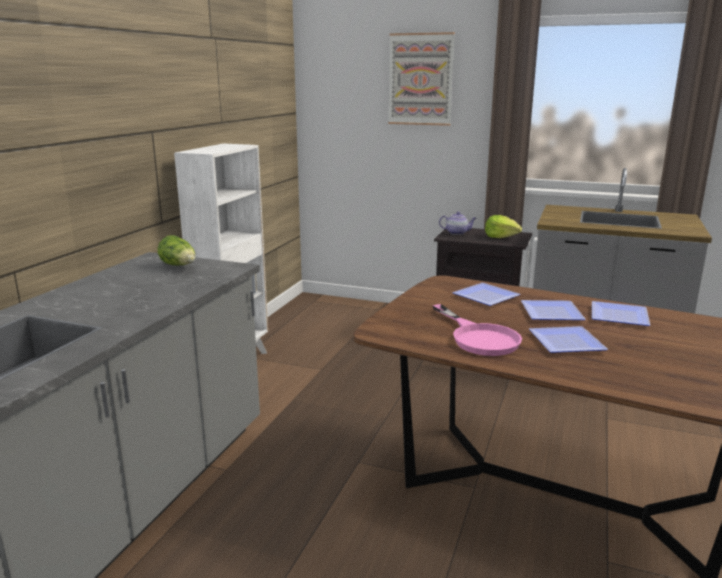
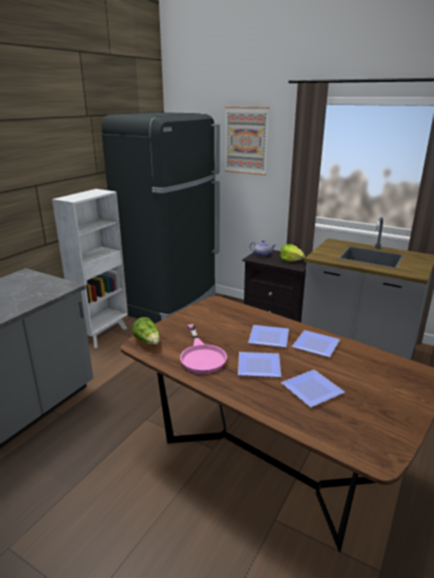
camera: 10 degrees right, 5 degrees up
(180, 266) = (34, 282): lettuce -> lettuce (148, 341)
(317, 320) = (171, 305): none -> black fridge
(483, 297) = (232, 318): plate -> plate (309, 389)

